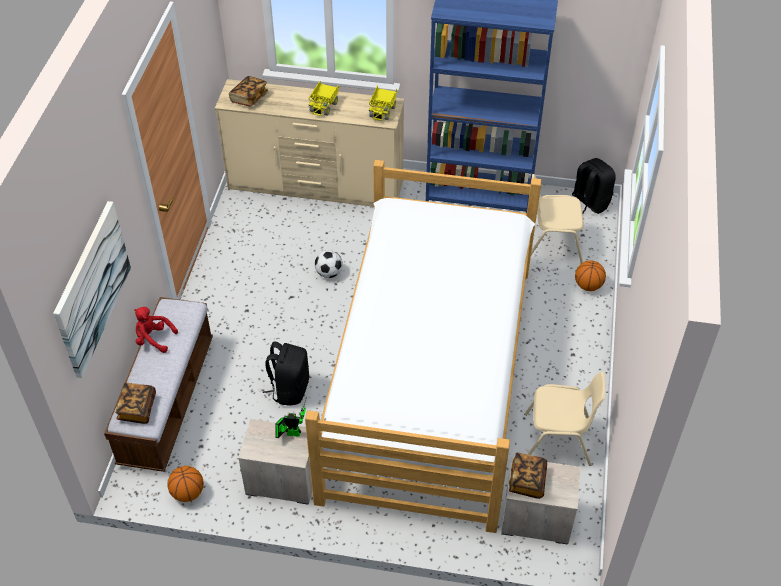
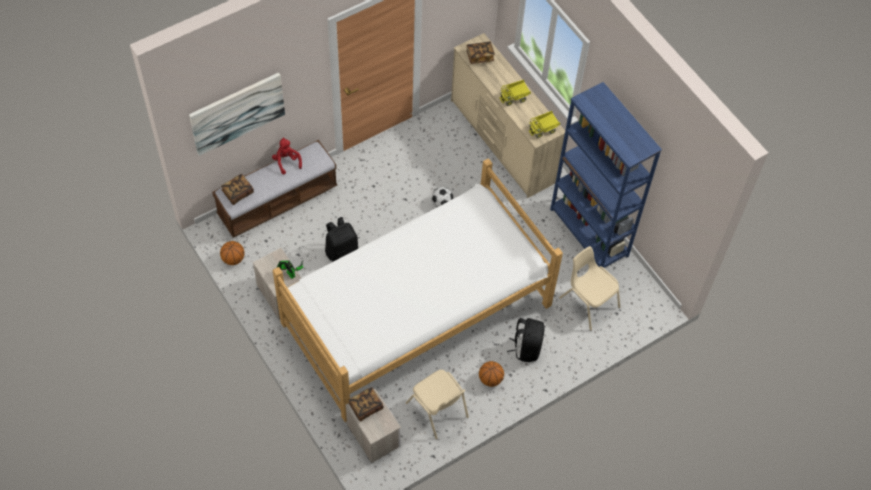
camera: 45 degrees right, 10 degrees up
(588, 286) = (575, 346): basketball -> basketball (490, 379)
(589, 203) = (649, 297): black backpack -> black backpack (526, 348)

